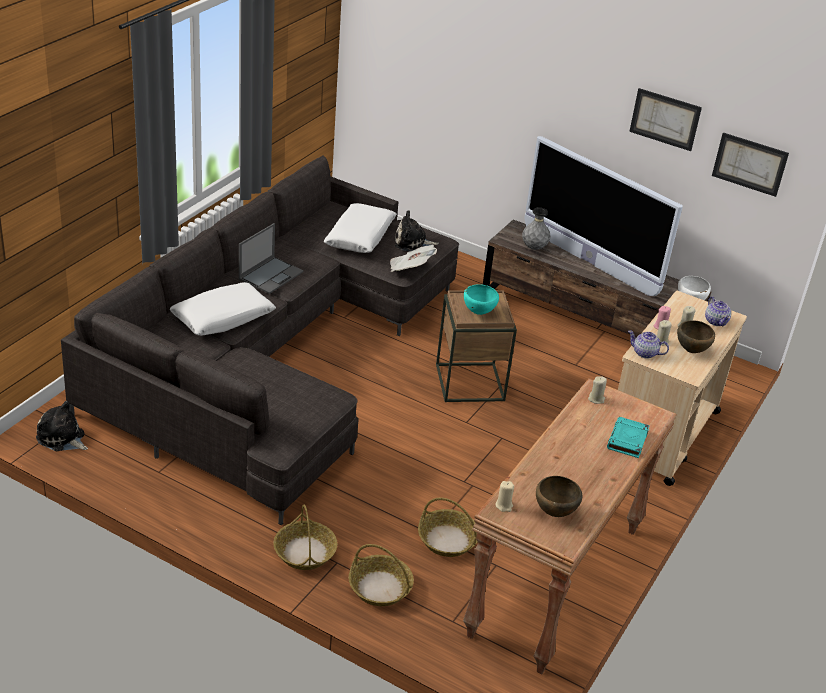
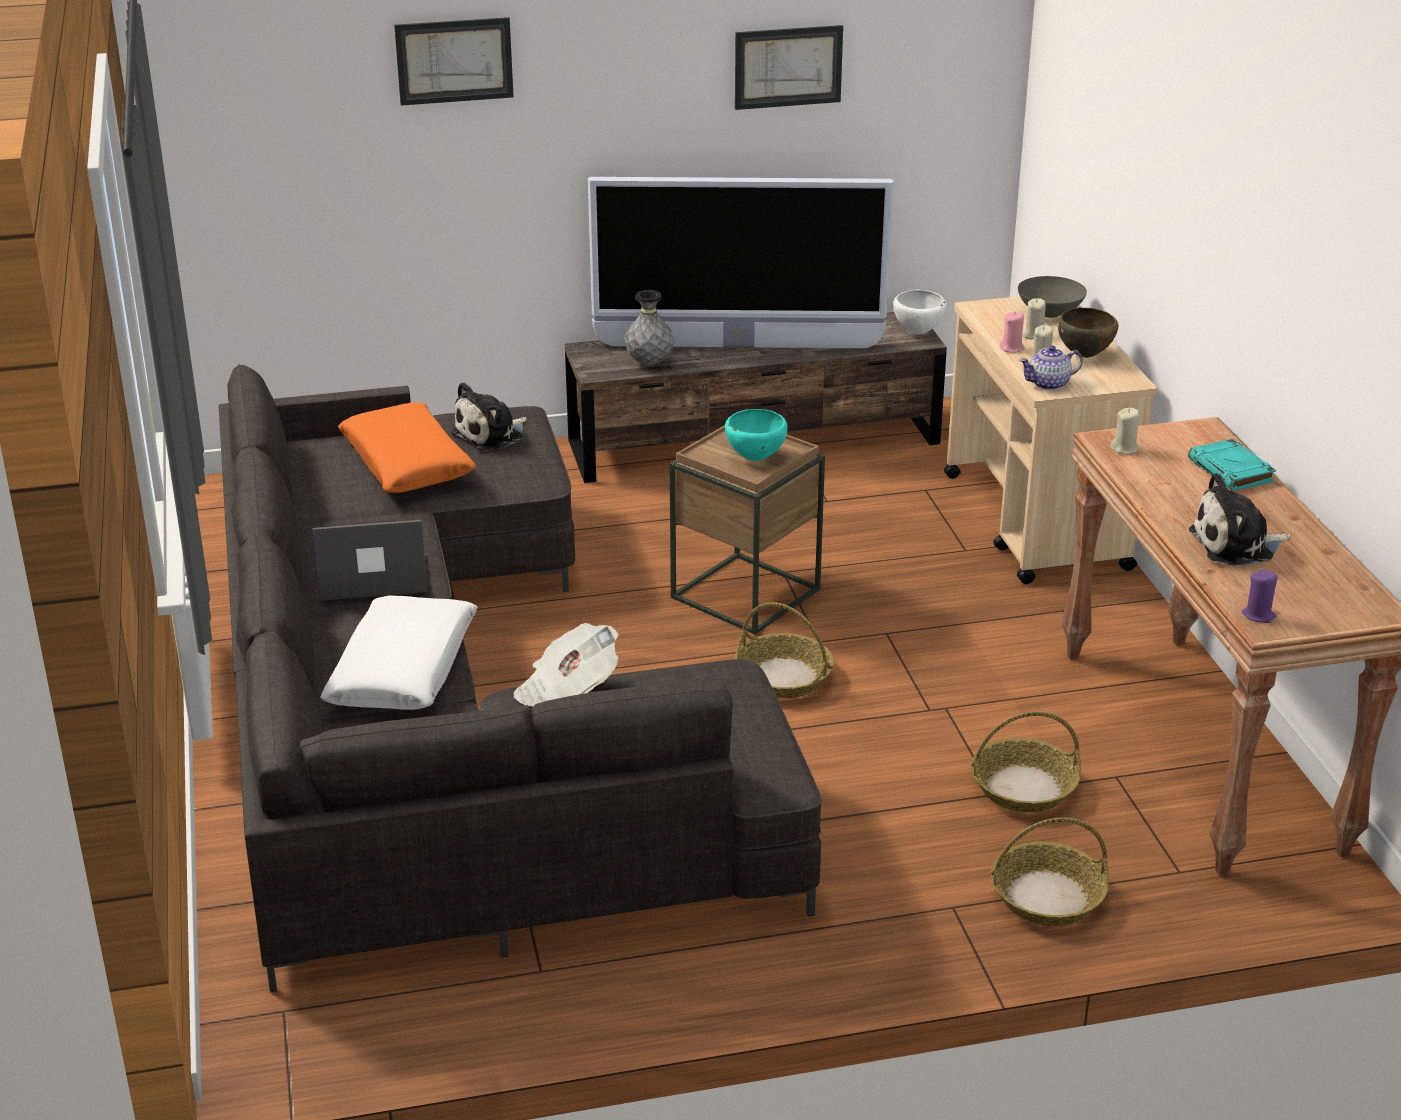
camera: 40 degrees left, 5 degrees down
(62, 438) = (315, 1032): plush toy -> plush toy (1236, 545)
(271, 275) = (372, 577): laptop -> laptop turned 90 degrees counterclockwise
(304, 552) = (897, 924): basket -> basket (782, 677)
(360, 236) = (407, 463): white pillow -> orange pillow
(410, 268) = (544, 466): newspaper -> newspaper (567, 692)
(504, 505) = (1258, 615): beige candle -> purple candle
(554, 512) = (1313, 588): brown bowl -> none
(716, 321) = (1050, 313): teapot -> grey bowl
(749, 164) = (932, 85): picture -> picture (454, 60)

